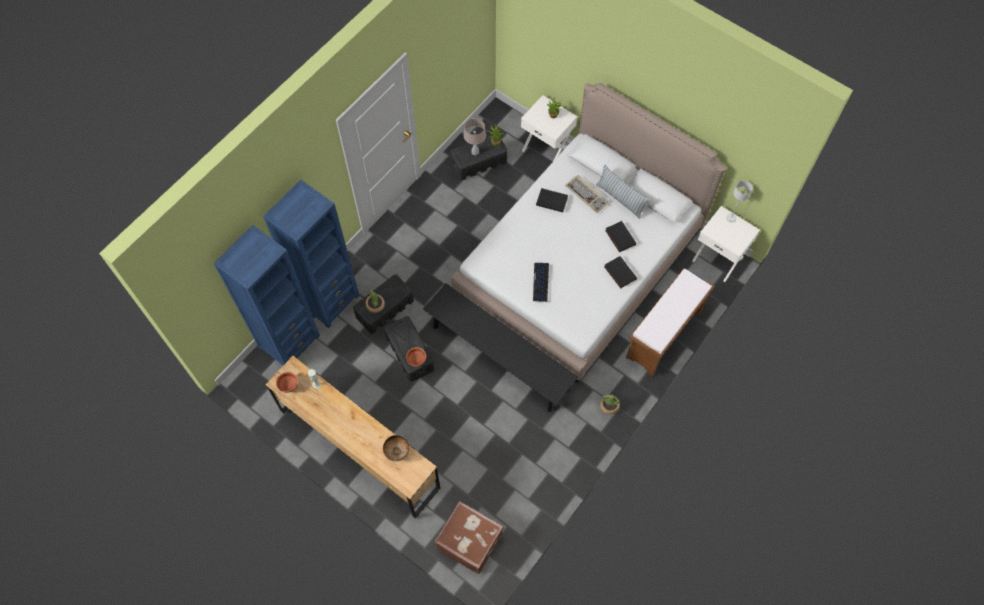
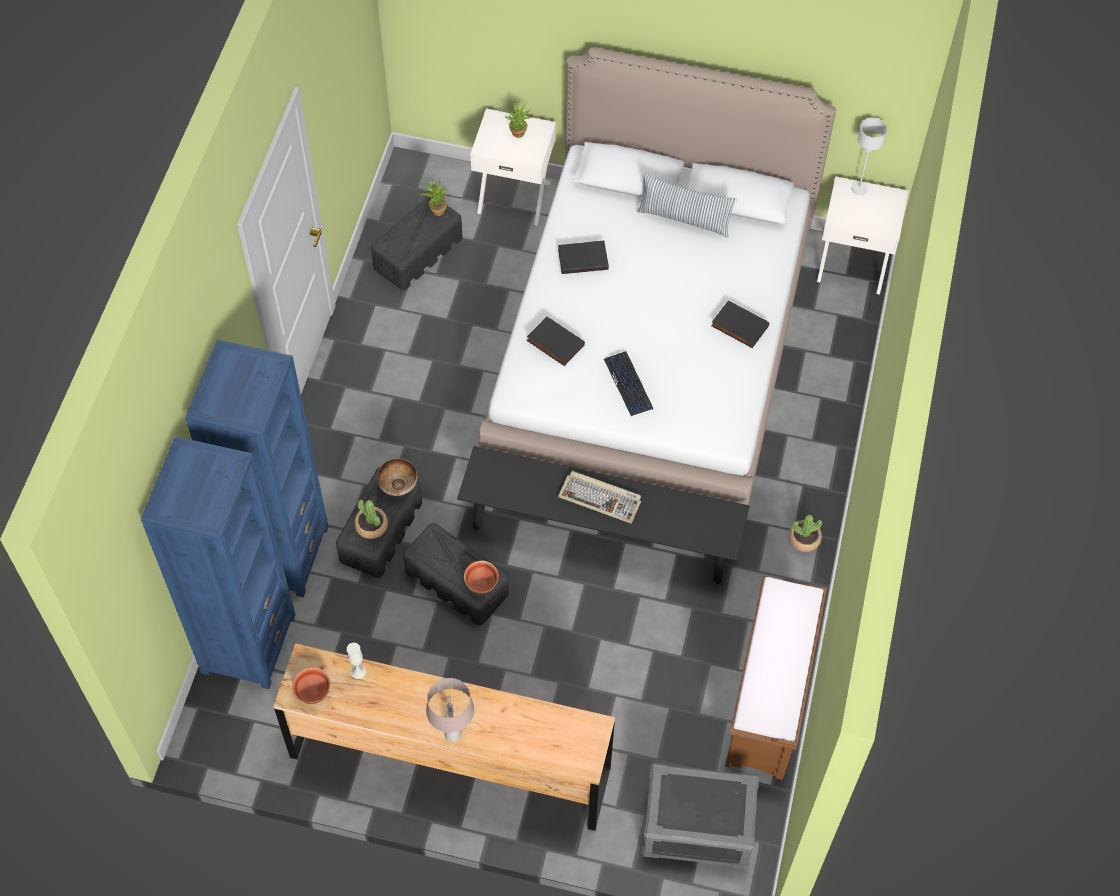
camera: 25 degrees left, 5 degrees down
(397, 452) = (542, 721): bowl -> bowl (398, 486)
(469, 540) = (696, 827): brown suitcase -> grey storage box
(475, 152) = (412, 236): beige table lamp -> beige table lamp (452, 734)
(587, 194) = (631, 230): keyboard -> keyboard (601, 498)
(619, 237) = (712, 275): black book -> black book (554, 343)
(663, 336) = (831, 405): brown bench -> brown bench (768, 702)

